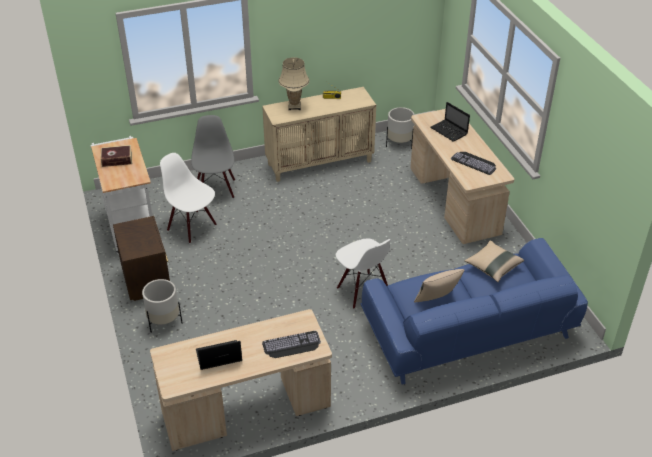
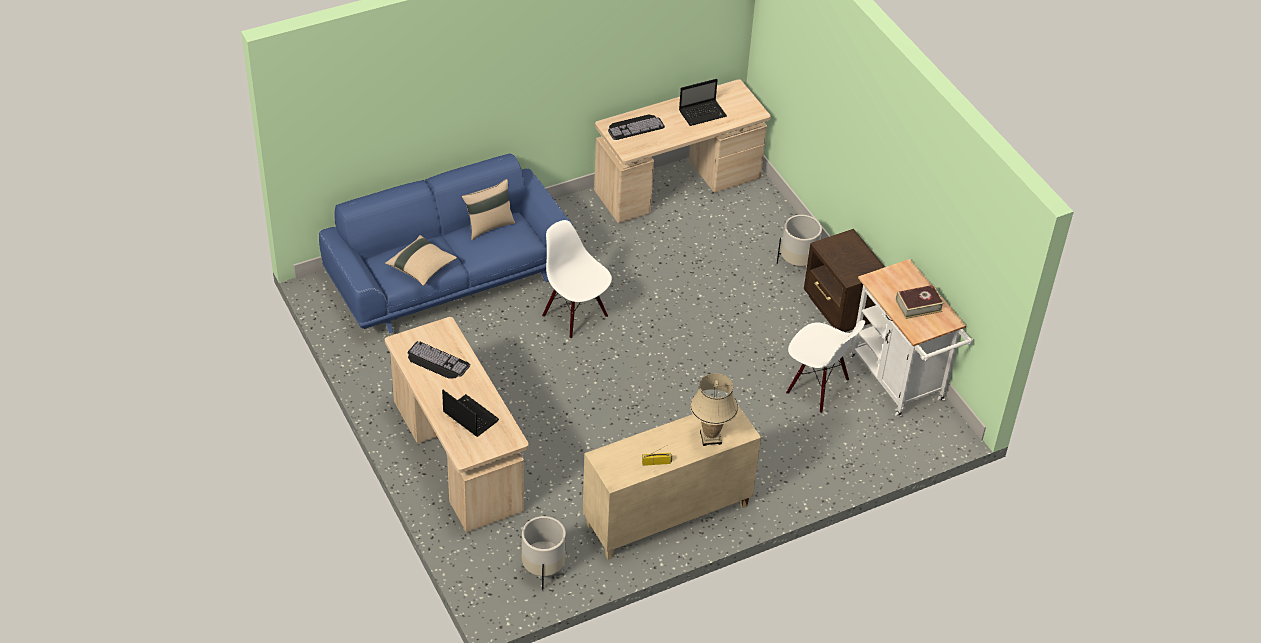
camera: 170 degrees right, 5 degrees up
(216, 189) = (809, 451): grey chair -> none

